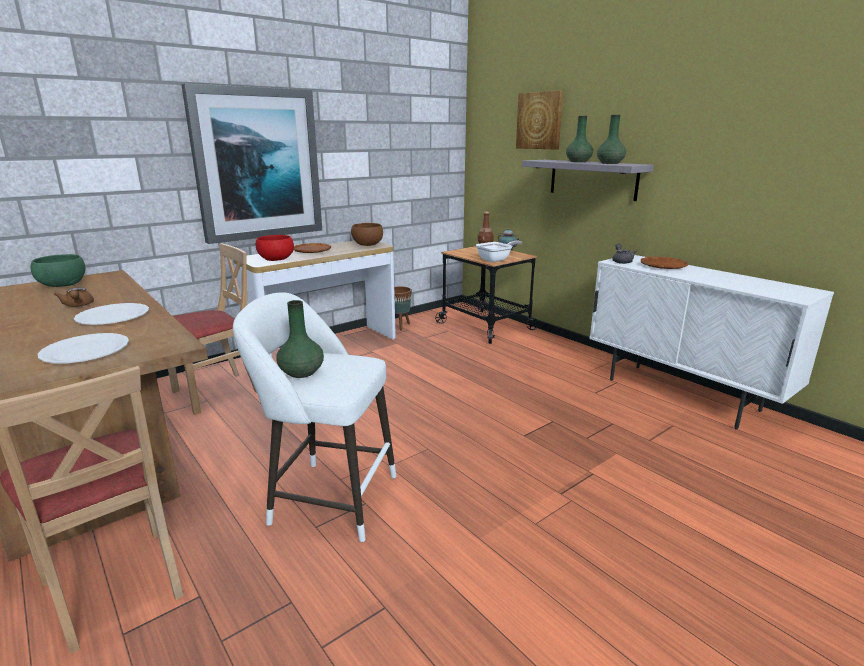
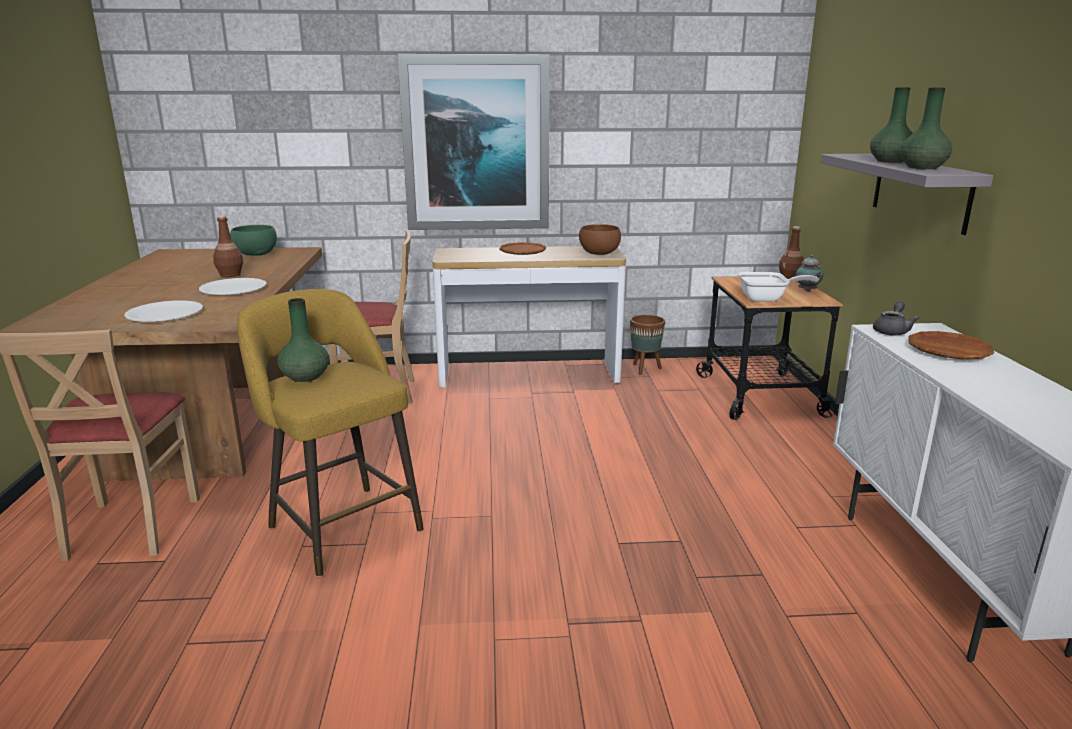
camera: 35 degrees right, 0 degrees up
(78, 305) = (230, 275): brown teapot -> brown bottle
(276, 259) = (469, 256): red bowl -> none
(327, 498) = (341, 525): white stool -> yellow stool
(540, 121) = (875, 92): picture -> none

